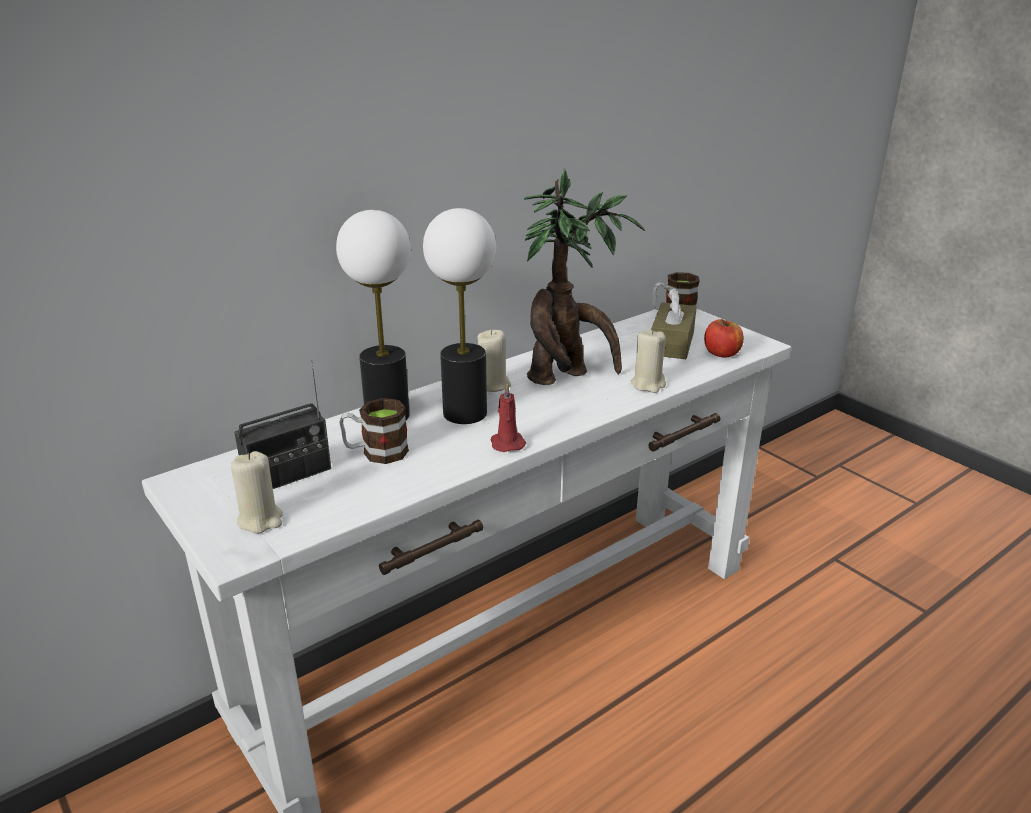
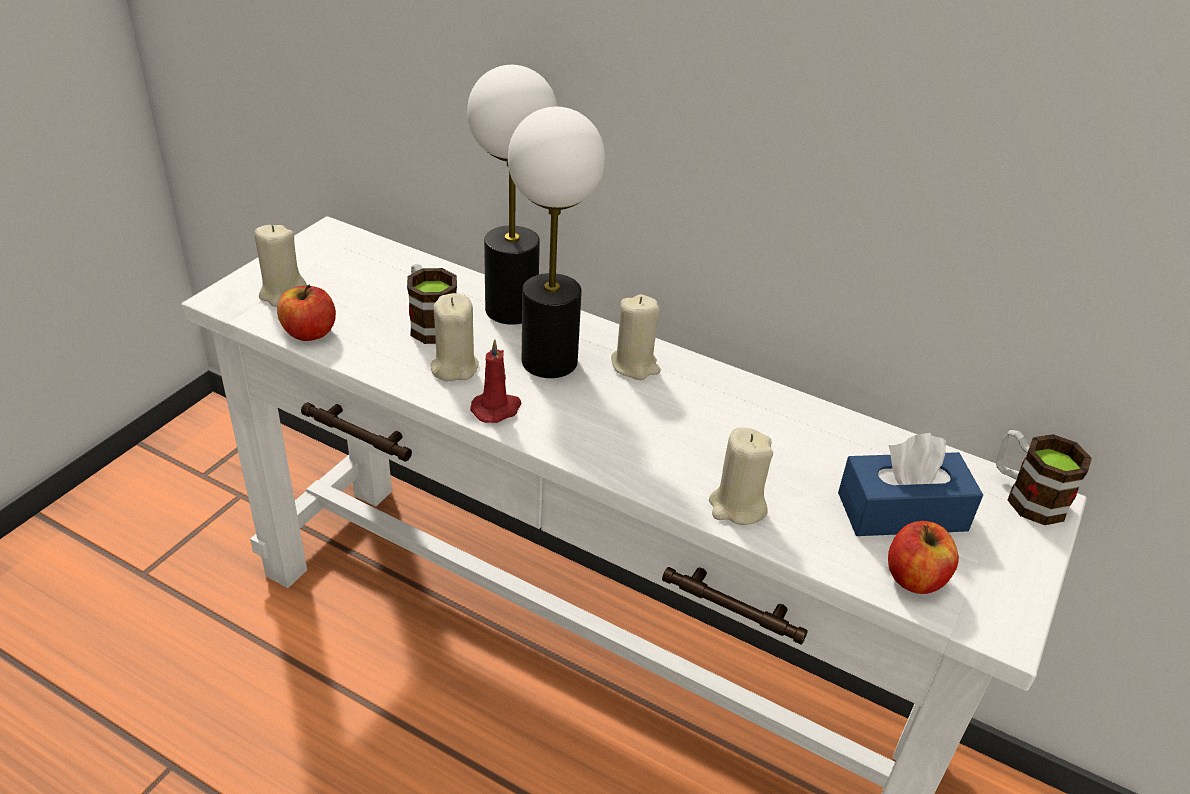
camera: 65 degrees right, 10 degrees up
(288, 475) = (363, 284): radio -> none
(339, 512) = (309, 333): none -> apple
(443, 451) = (454, 367): none -> beige candle
(567, 376) = (704, 422): potted plant -> none
(672, 343) = (902, 512): brown tissue box -> blue tissue box

